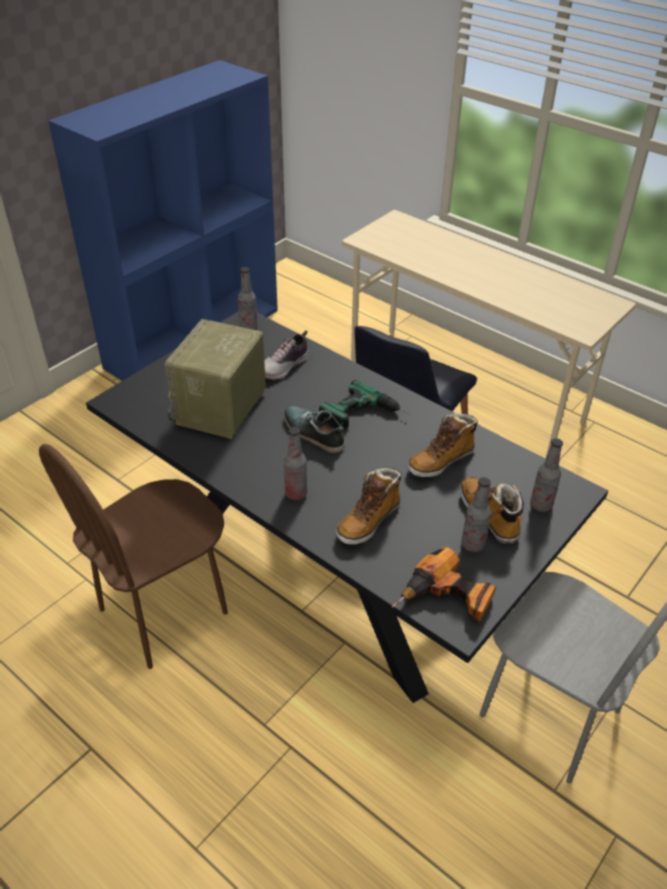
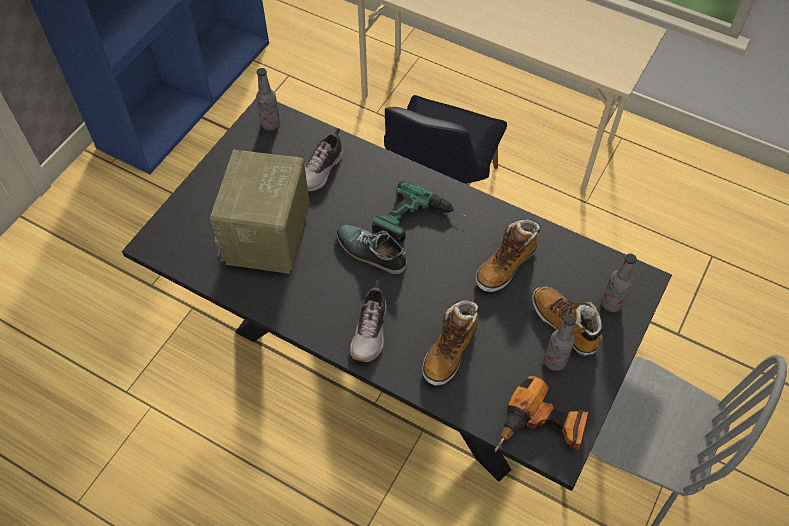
camera: 10 degrees left, 15 degrees up
(164, 612) = (239, 429): brown chair -> none
(296, 493) = (371, 331): bottle -> shoe

